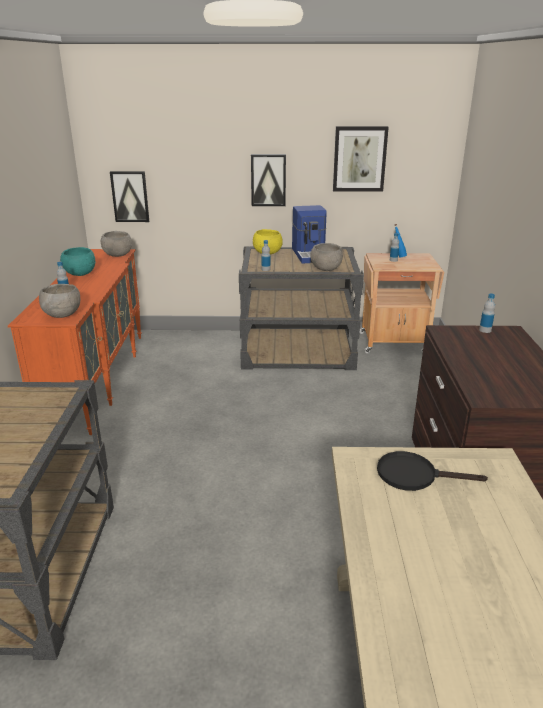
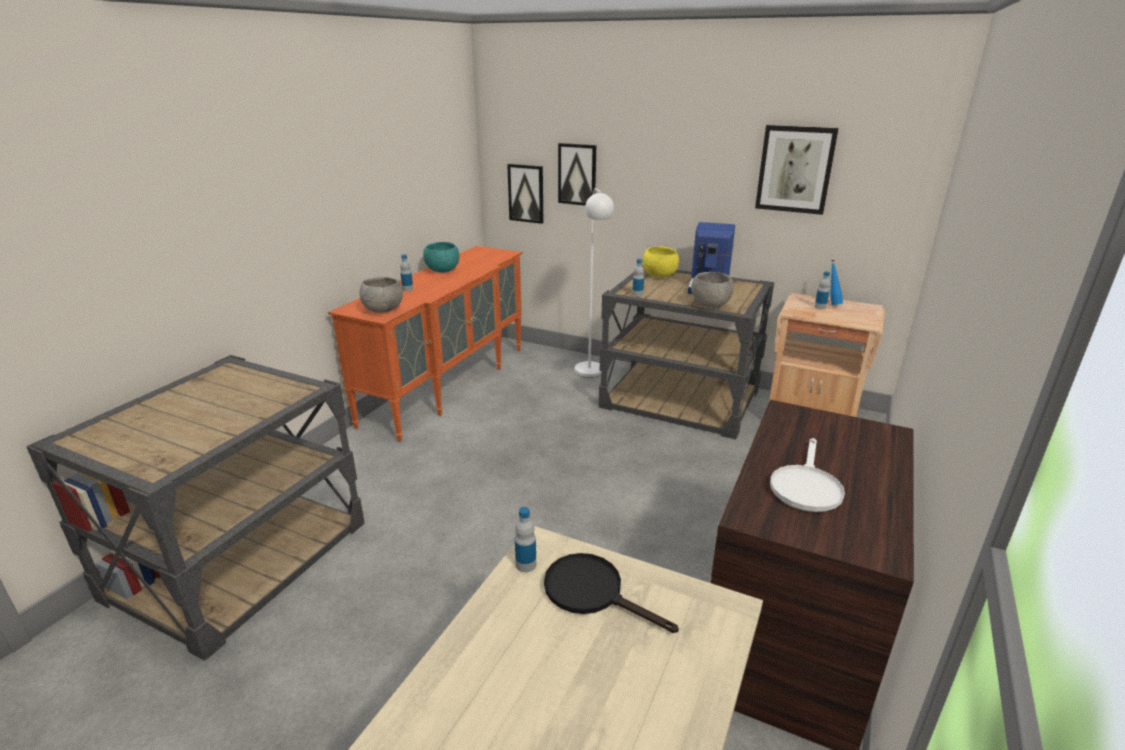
camera: 25 degrees right, 0 degrees up
(117, 255) = (497, 256): grey bowl -> none
(217, 346) = (591, 375): none -> white floor lamp
(268, 180) = (677, 187): picture -> picture (577, 174)
(485, 330) = (849, 423): bottle -> bottle (526, 564)
(496, 372) = (805, 486): none -> white frying pan

